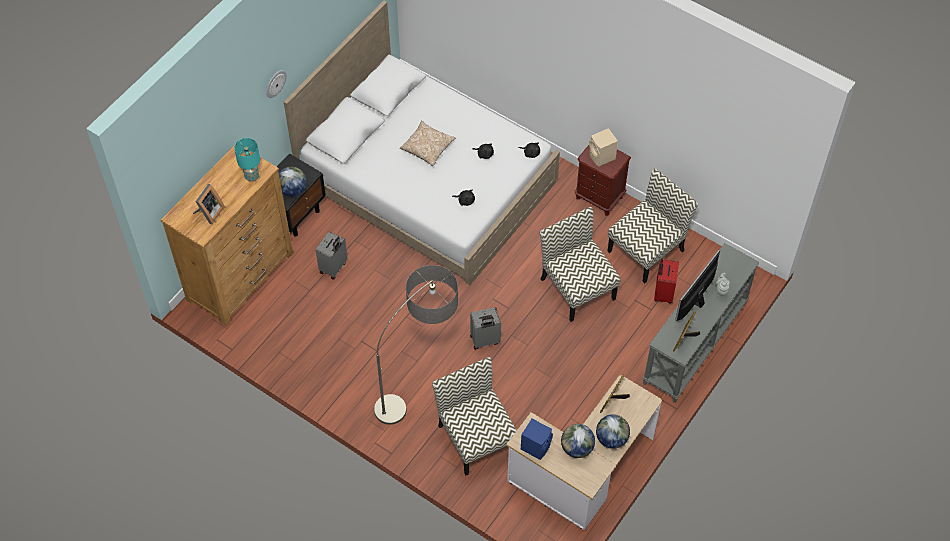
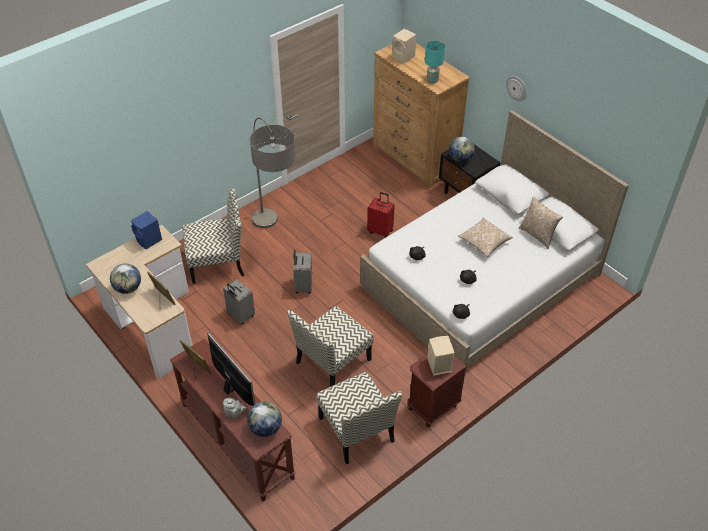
camera: 105 degrees right, 10 degrees down
(209, 213) = (404, 57): picture frame -> beige speaker
(334, 268) = (406, 209): grey suitcase -> grey suitcase (240, 315)
(403, 106) = (537, 235): none -> pillow
(576, 288) = (332, 362): chair -> chair turned 150 degrees clockwise
(577, 448) = (133, 264): globe -> globe (265, 428)
(663, 293) = (302, 430): red suitcase -> red suitcase (380, 231)
(695, 344) = (235, 441): grey console table -> brown console table

